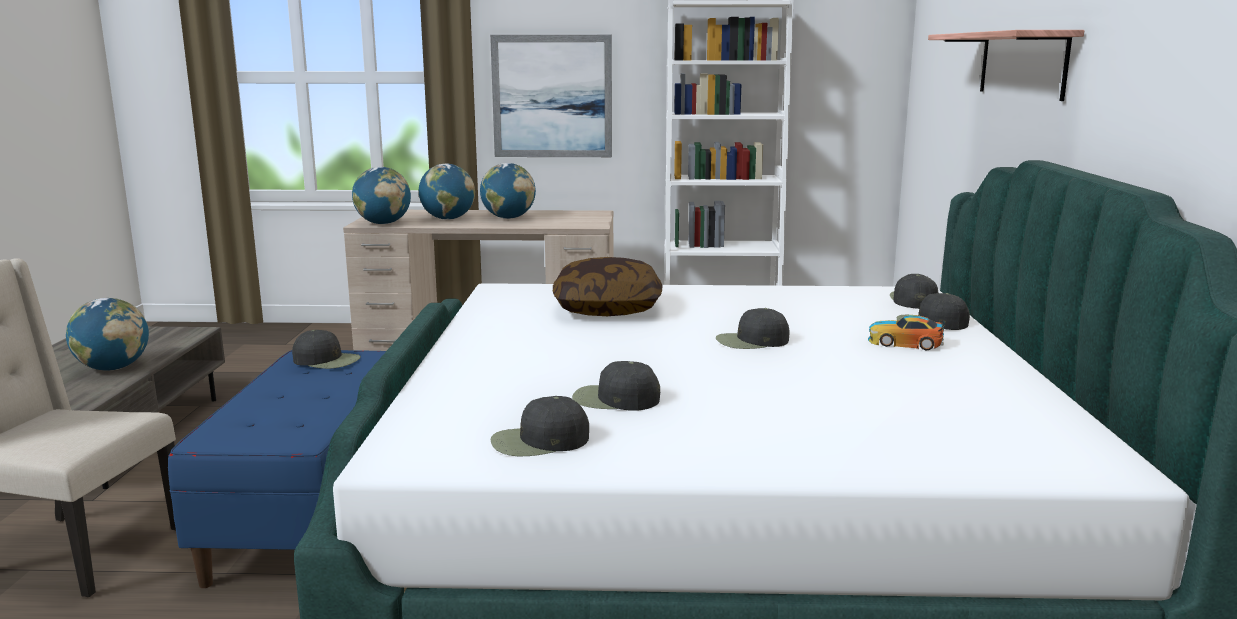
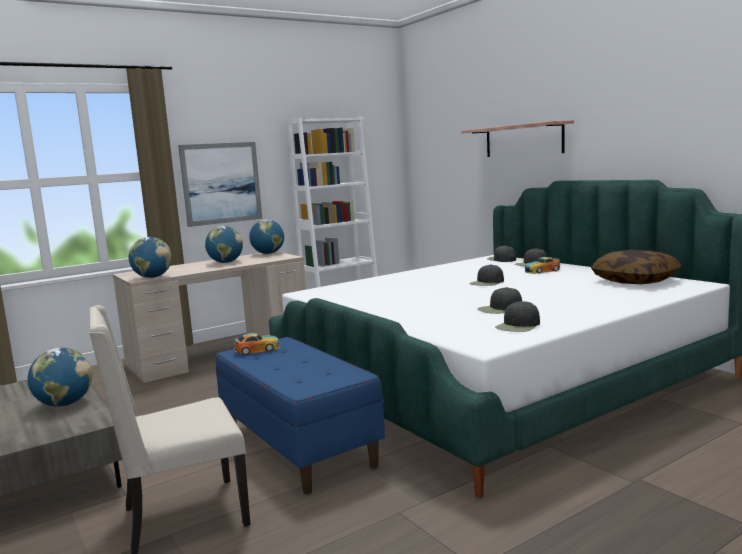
camera: 35 degrees left, 5 degrees down
(327, 360) = (257, 350): black cap -> toy car
(448, 219) = (188, 269): globe -> globe (268, 253)
(608, 308) = (388, 287): pillow -> pillow (635, 281)

